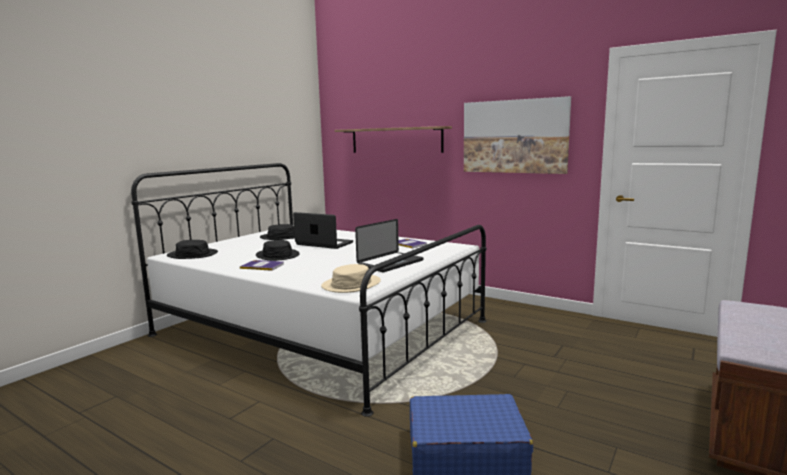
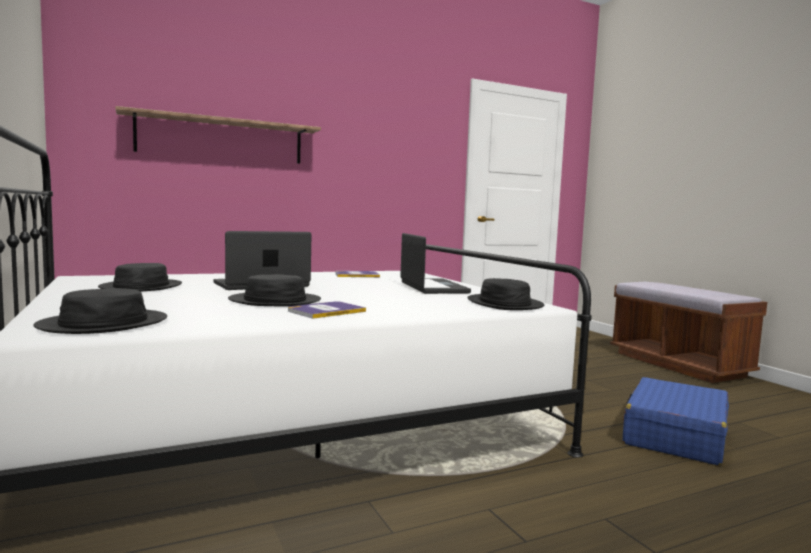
camera: 60 degrees left, 5 degrees down
(351, 284) = (504, 304): beige hat -> black hat
(514, 136) = (388, 152): picture -> none

